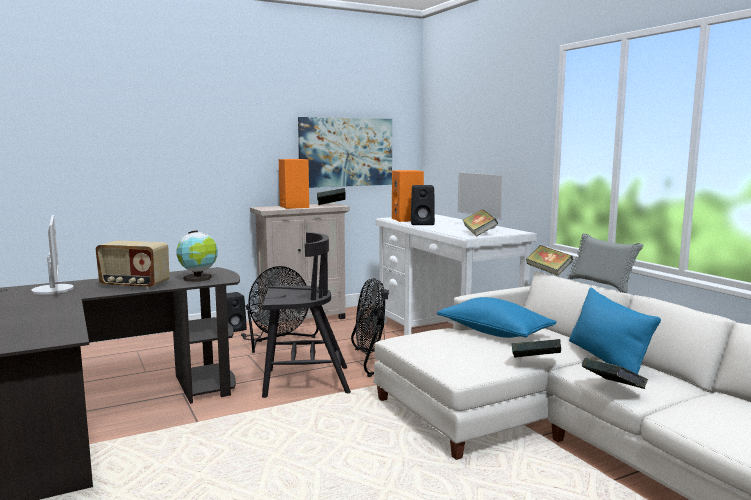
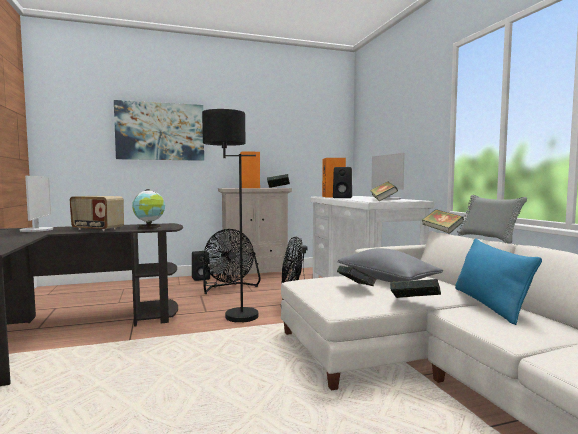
camera: 10 degrees right, 5 degrees down
(304, 381) = (231, 316): black chair -> black floor lamp
(346, 152) = (293, 150): picture -> picture (160, 131)
(494, 333) = (387, 279): blue pillow -> grey pillow
(612, 389) = (488, 329): book -> book (355, 288)

